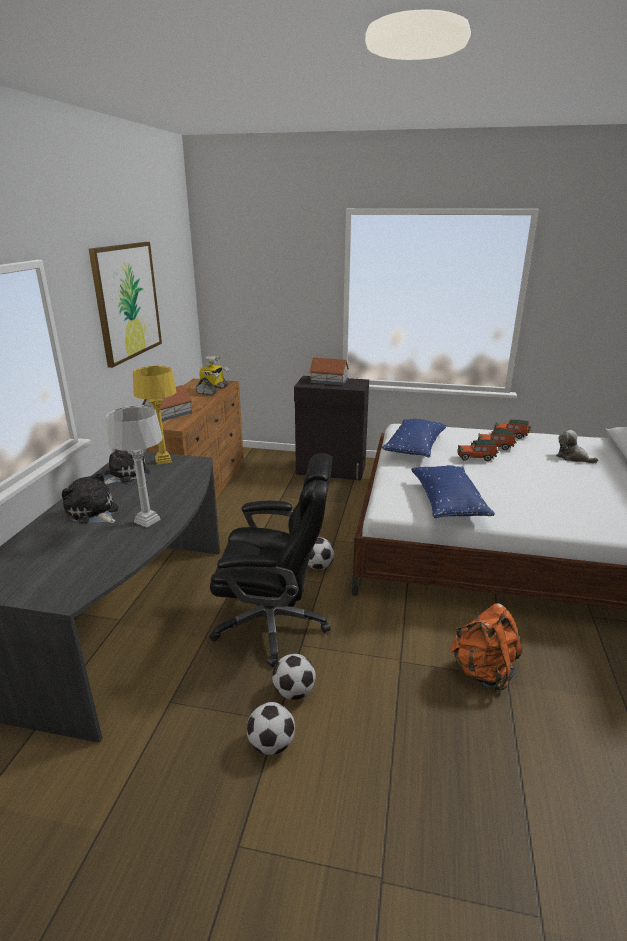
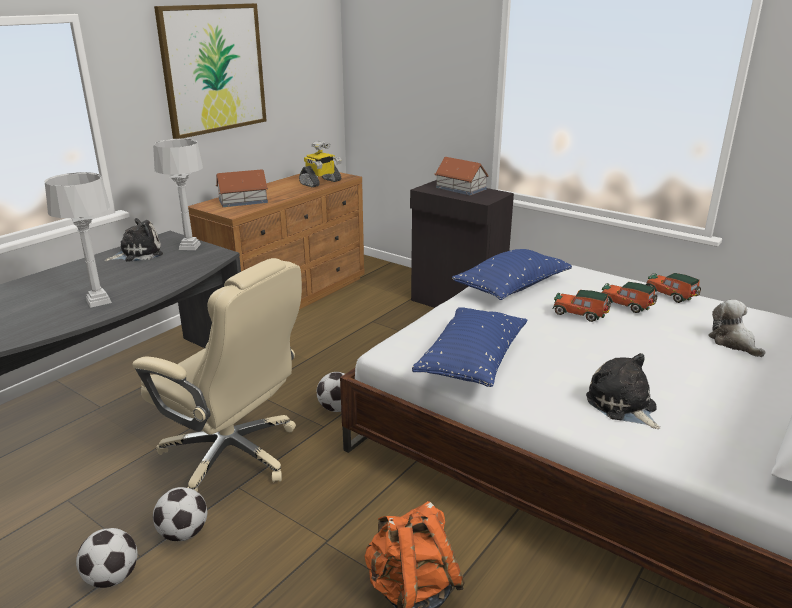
camera: 25 degrees right, 0 degrees up
(93, 512) = (66, 283): plush toy -> plush toy (623, 406)
(163, 460) = (190, 247): yellow table lamp -> grey table lamp
(274, 623) = (233, 455): black office chair -> beige office chair

